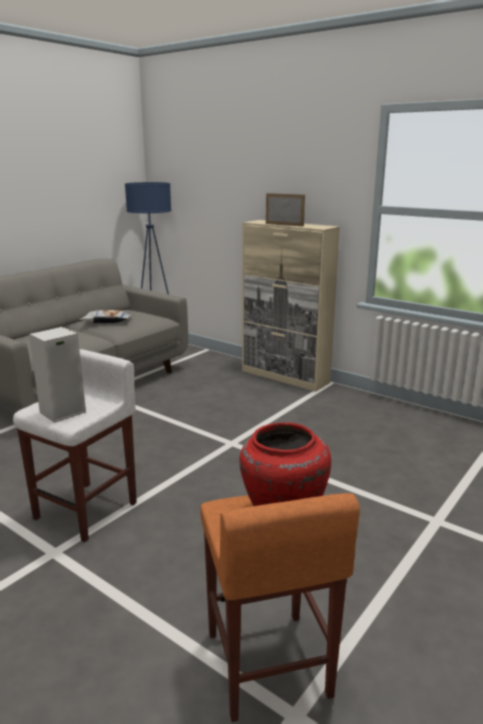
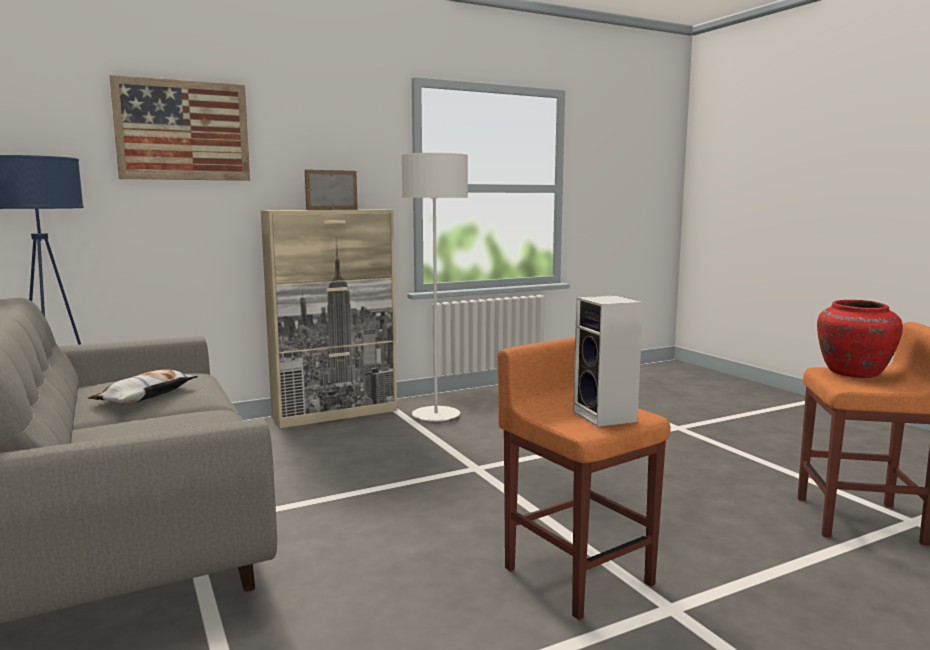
camera: 65 degrees left, 10 degrees down
(87, 510) = (576, 574): white stool -> orange stool
(224, 163) = (183, 130): none -> picture
(321, 406) = (436, 416): none -> white floor lamp

